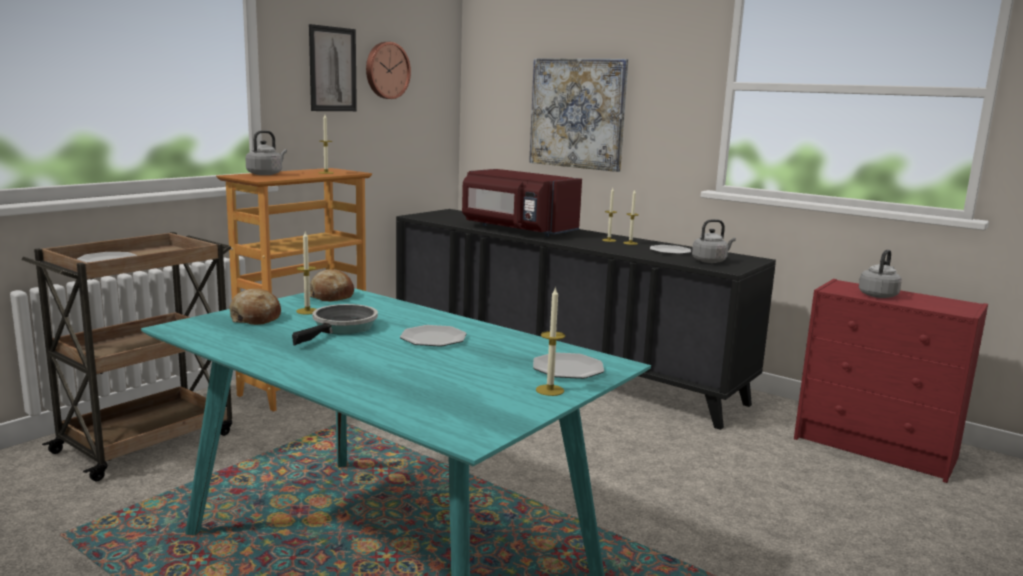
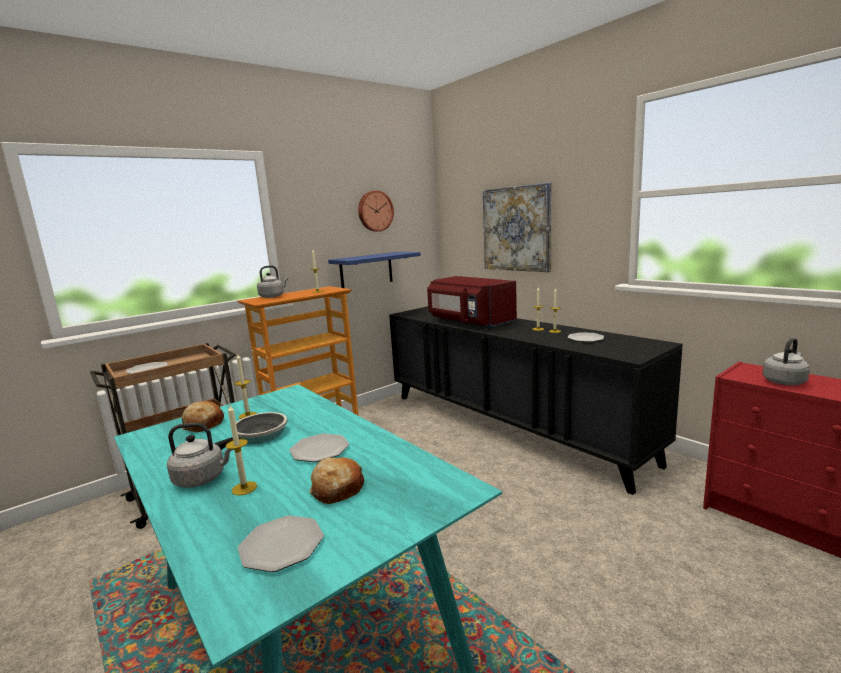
camera: 15 degrees right, 0 degrees up
(331, 296) = (280, 397): bread -> bread (337, 489)
(332, 69) = (331, 215): picture -> none
(370, 151) = (366, 270): none -> blue shelf
(550, 390) = (375, 531): candle -> candle (244, 488)
(567, 368) = (413, 496): plate -> plate (281, 545)
(710, 261) = (618, 348): grey kettle -> grey kettle (202, 479)

